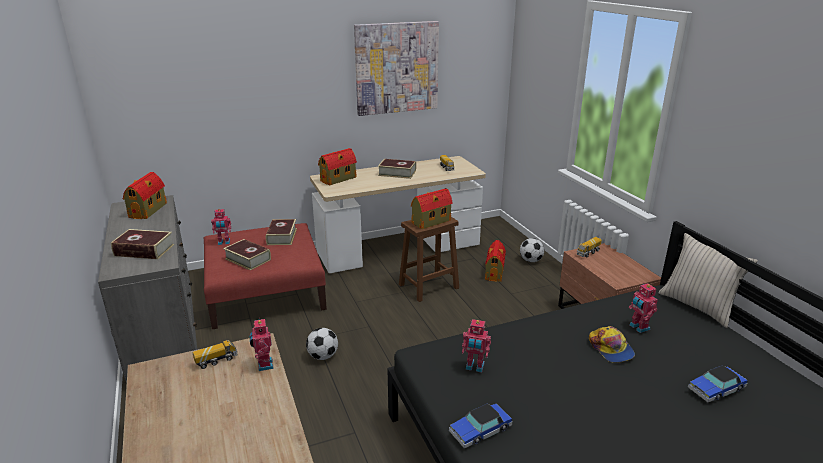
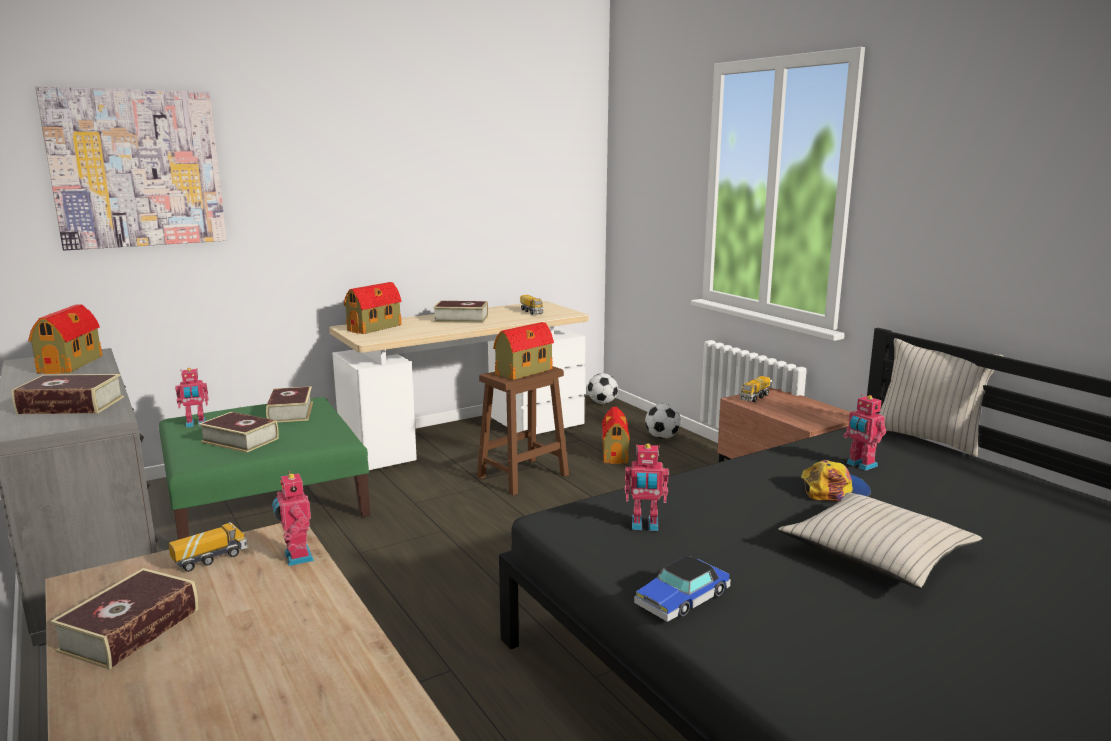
camera: 10 degrees left, 10 degrees down
(168, 408) = (130, 630): none -> book
(266, 291) = (266, 500): red ottoman -> green ottoman
(323, 356) = (376, 574): football -> football (602, 403)
(396, 68) = (453, 170): picture -> picture (137, 169)
(611, 349) = (834, 490): cap -> cap turned 75 degrees counterclockwise
(618, 408) = (876, 553): none -> beige pillow
(716, 389) = (999, 519): toy car -> none

